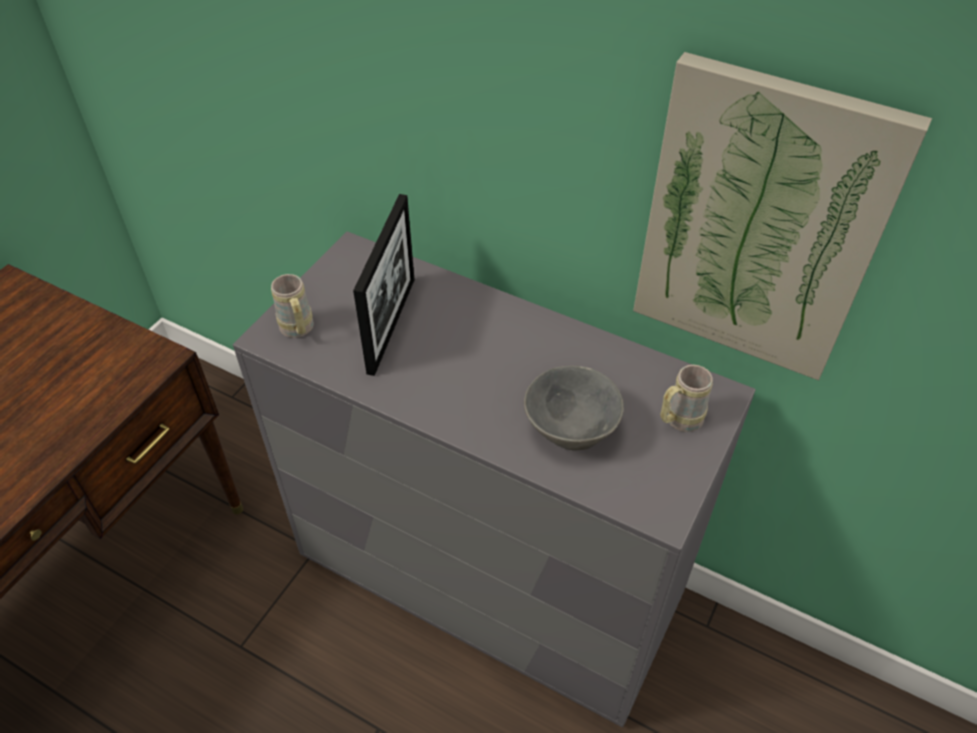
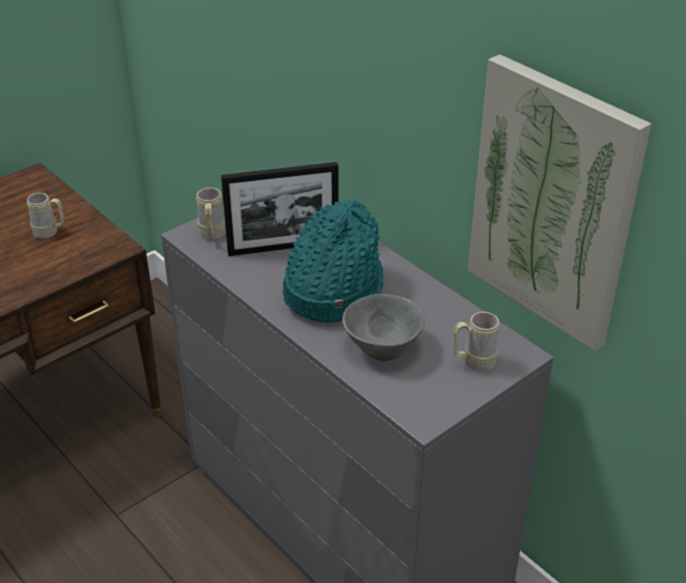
camera: 20 degrees right, 10 degrees down
(63, 359) = (50, 233): none -> beige mug
(391, 324) = (283, 247): picture frame -> picture frame turned 45 degrees clockwise
(475, 367) = (332, 289): none -> turquoise hat

